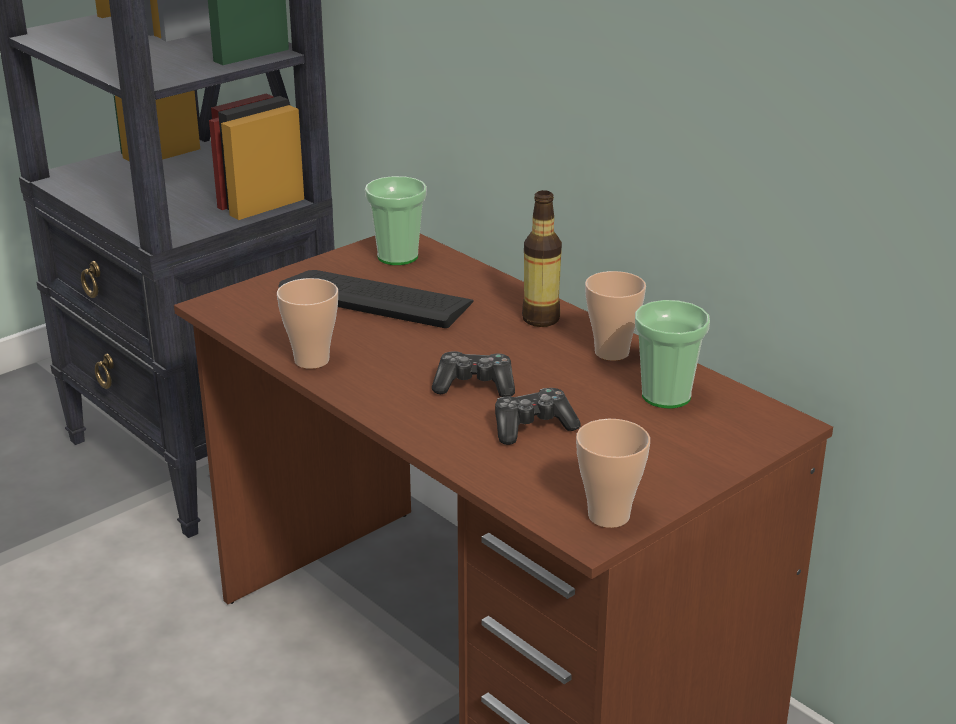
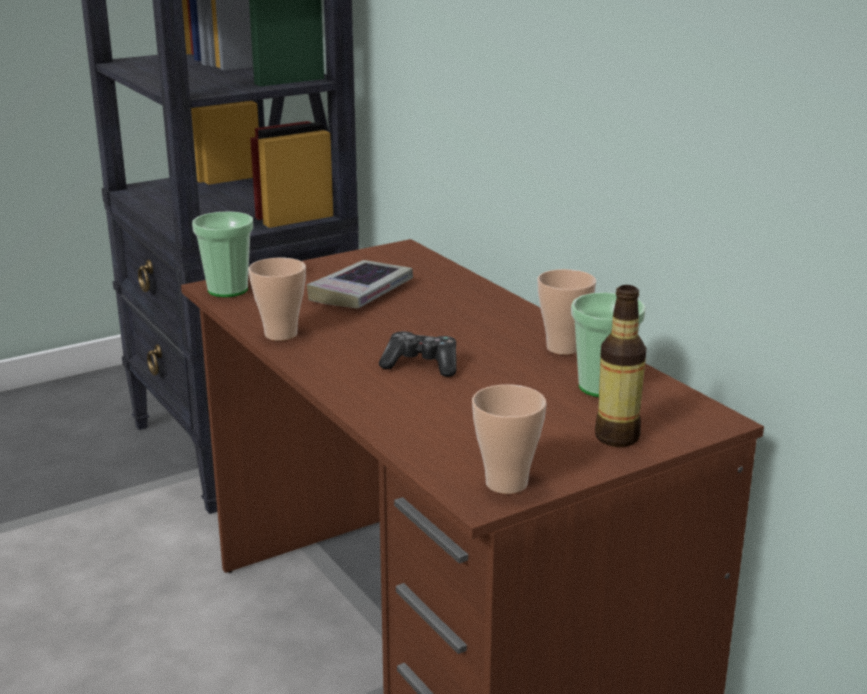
camera: 10 degrees right, 5 degrees down
(377, 299) = (361, 292): keyboard -> book
(397, 256) = (395, 261): cup -> cup (228, 290)
(532, 427) = (462, 402): game controller -> none
(540, 319) = (506, 317): bottle -> bottle (616, 437)

